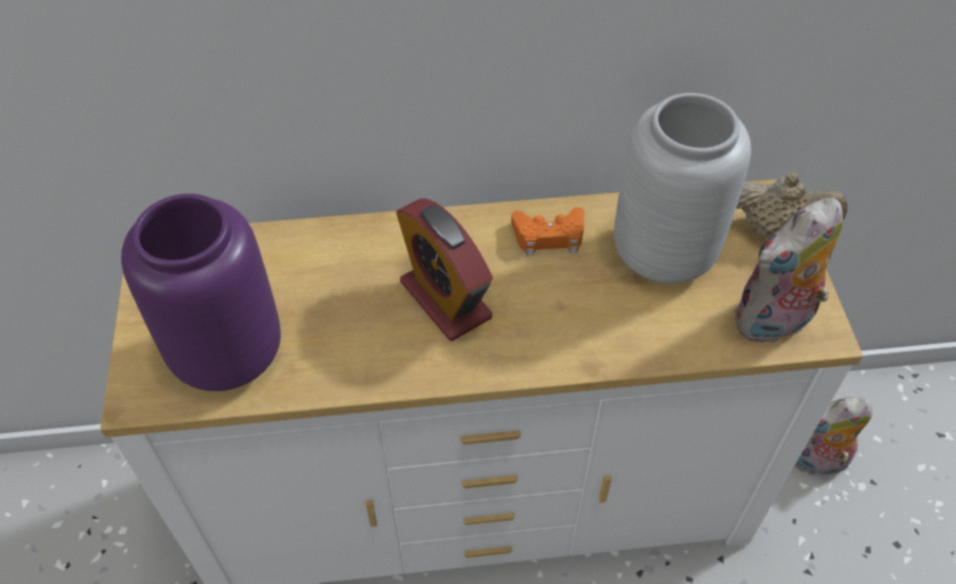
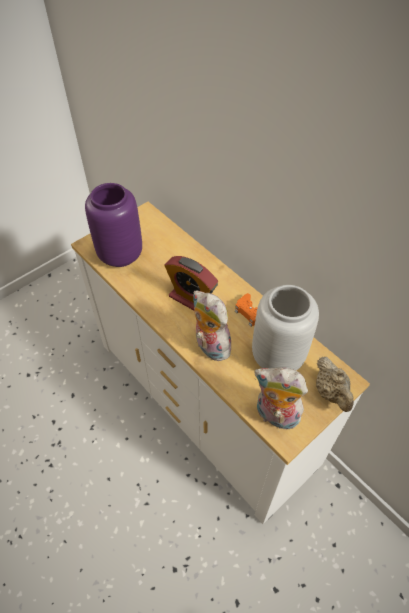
camera: 55 degrees right, 0 degrees up
(445, 300) = (191, 298): alarm clock -> alarm clock turned 75 degrees counterclockwise
(817, 462) = (330, 536): plush toy -> plush toy (209, 346)

